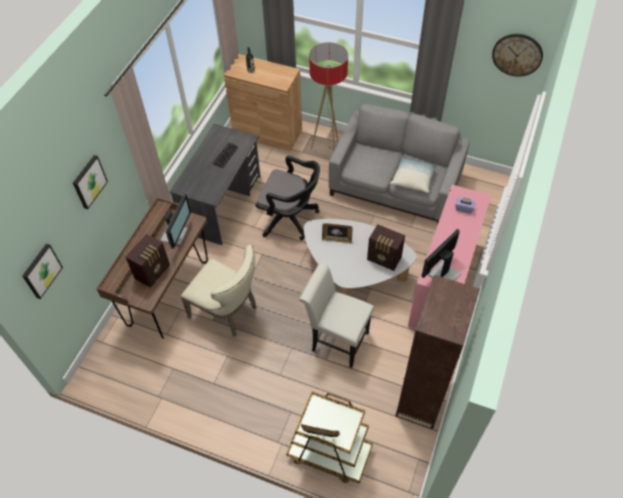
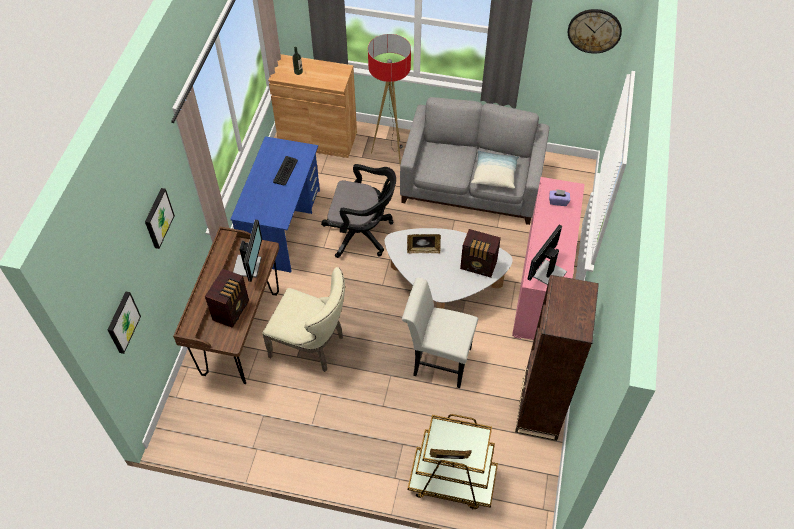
camera: 10 degrees left, 0 degrees up
(222, 204) = (282, 226): grey desk -> blue desk

